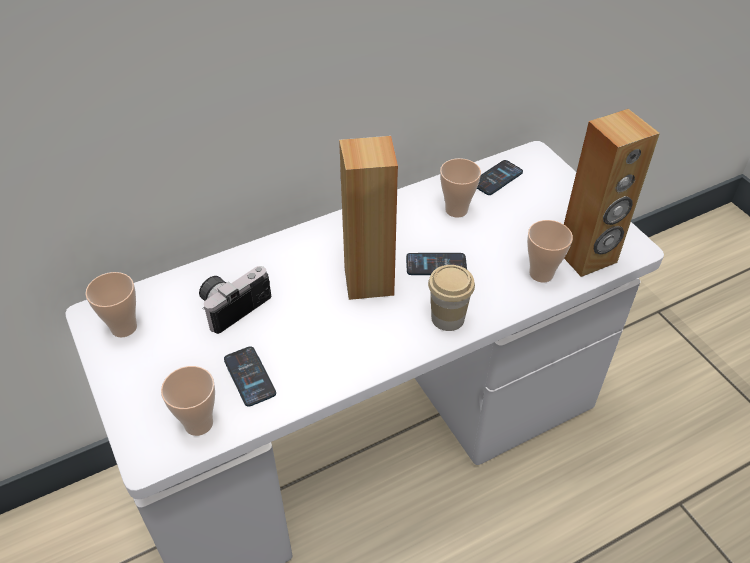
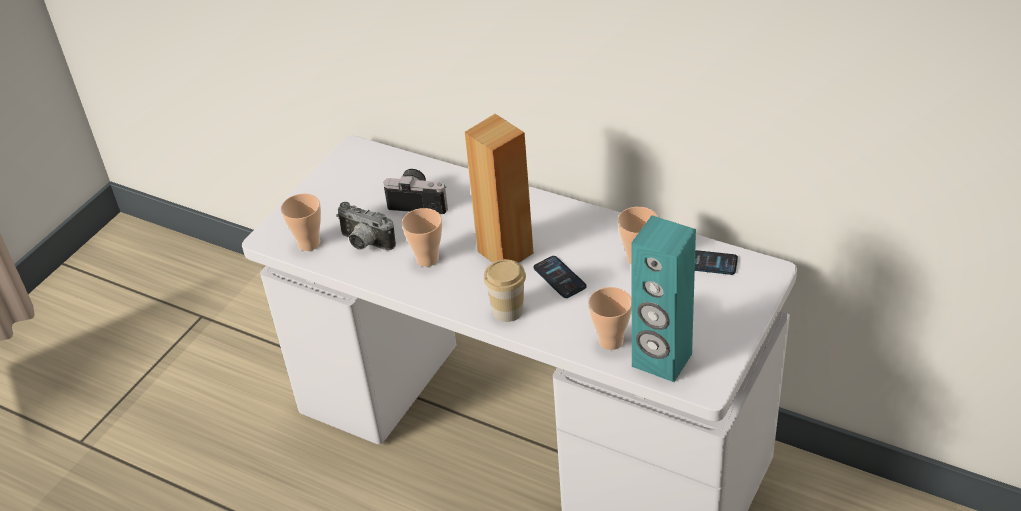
camera: 60 degrees right, 5 degrees down
(124, 327) = (356, 167): cup -> cup (427, 259)
(249, 376) = (364, 244): phone -> camera
(587, 257) = (661, 361): brown speaker -> turquoise speaker

